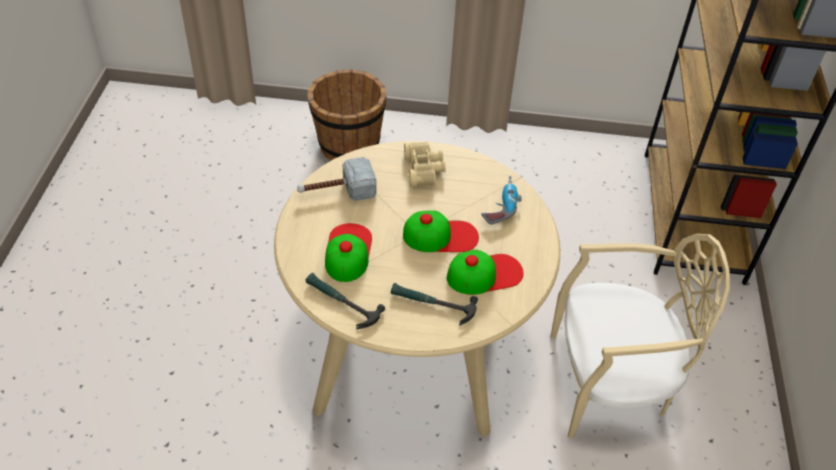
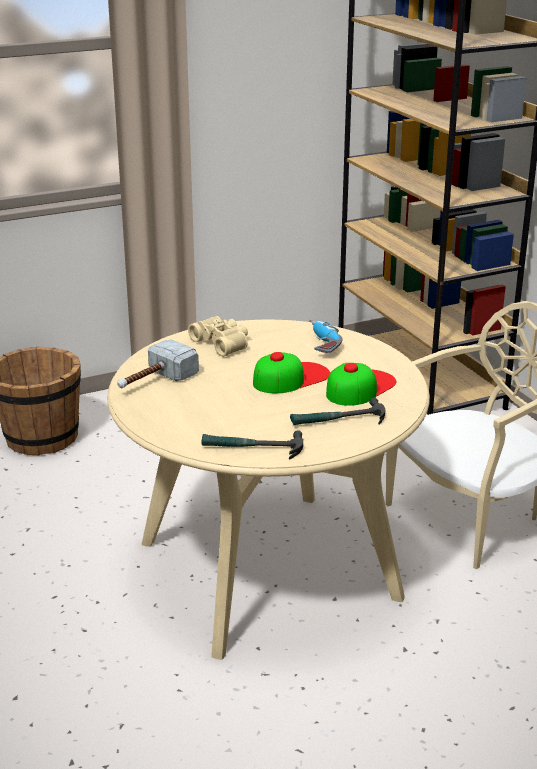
camera: 30 degrees left, 20 degrees down
(347, 252) = (216, 415): cap -> none

